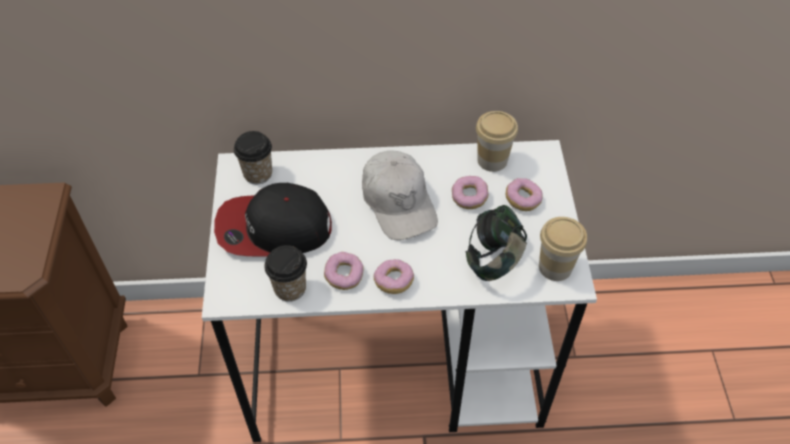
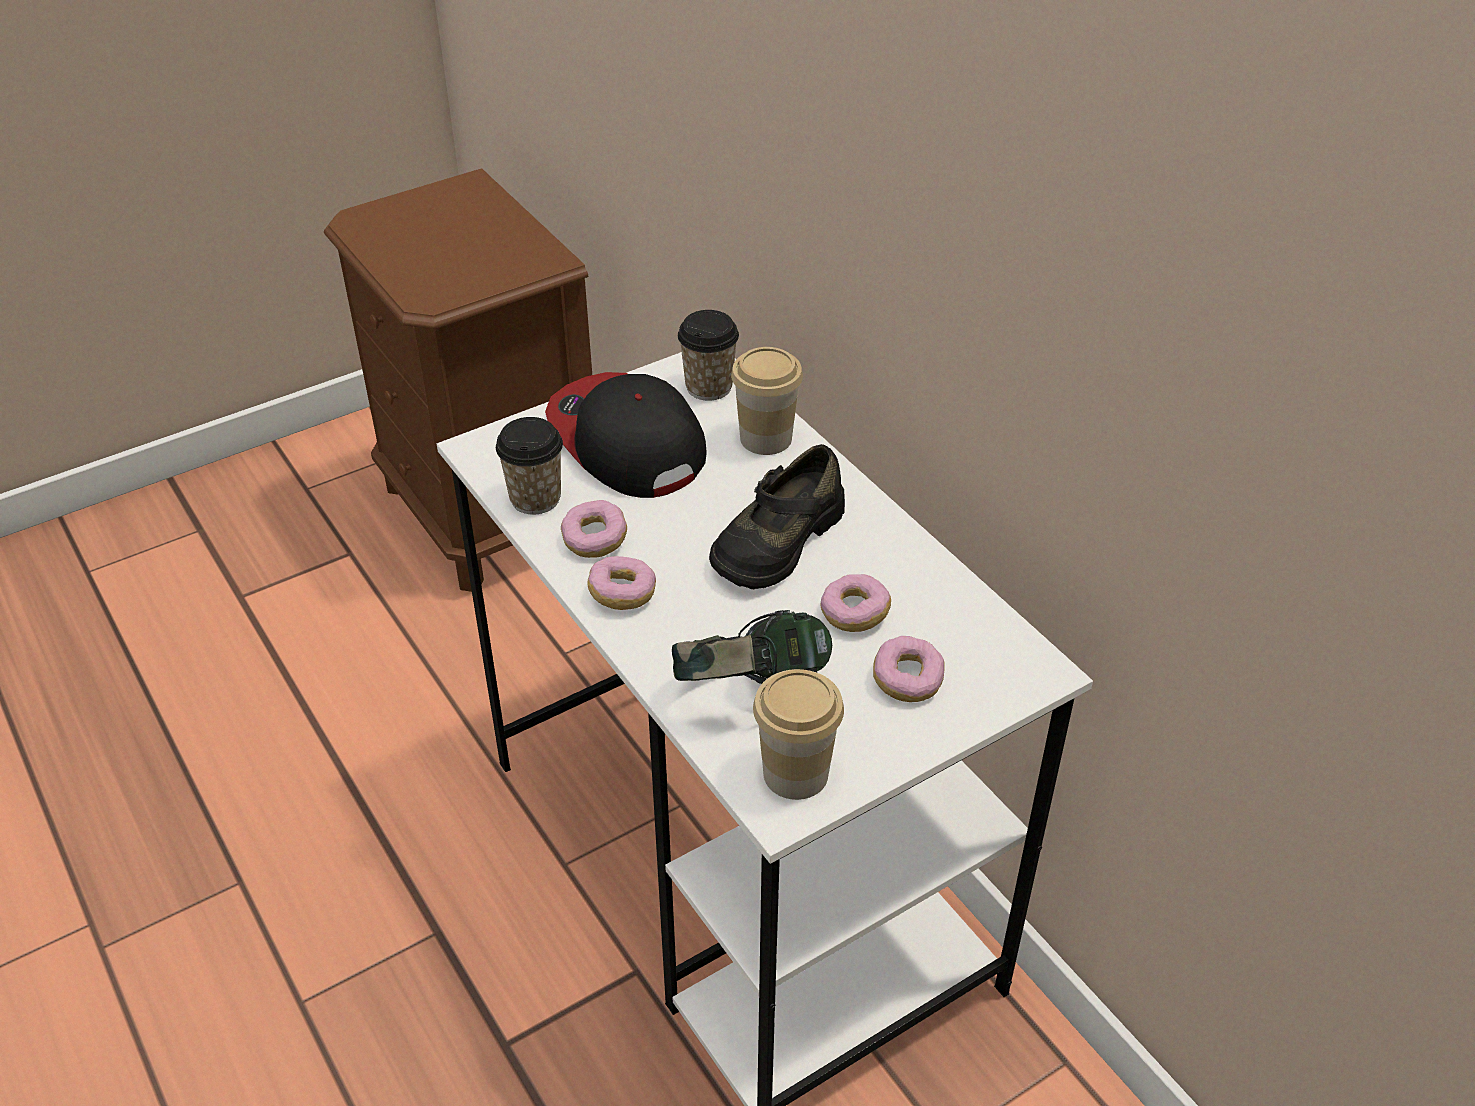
camera: 60 degrees right, 10 degrees down
(398, 202) = (776, 540): white cap -> black shoe
(492, 160) = (961, 611): cup -> cup (766, 438)

